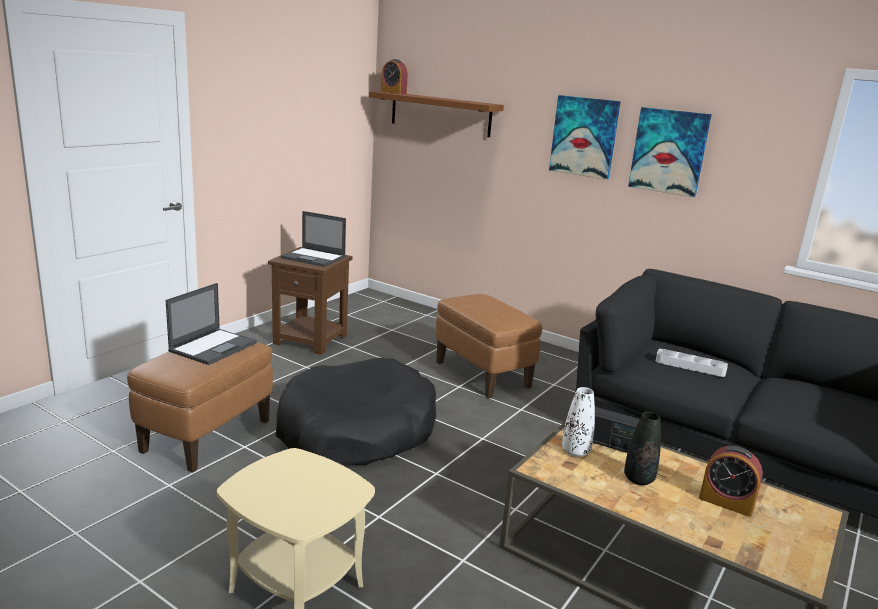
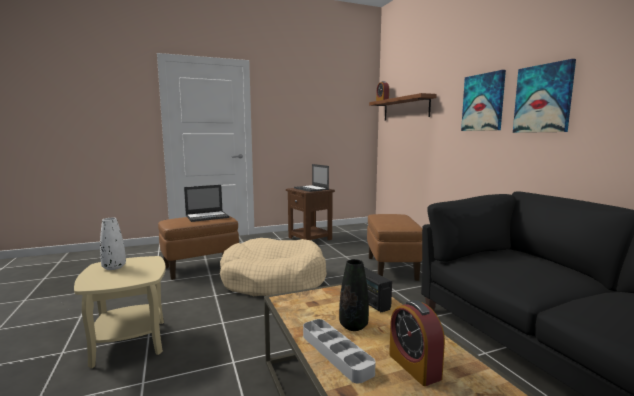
camera: 35 degrees right, 10 degrees down
(356, 431) = (273, 280): black dog bed -> beige dog bed
(575, 451) = (331, 297): white vase -> white vase (114, 267)
(690, 366) = (520, 266): grey tray -> grey tray (336, 353)

